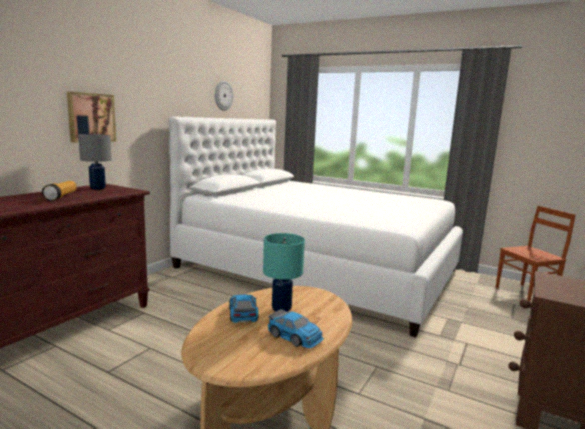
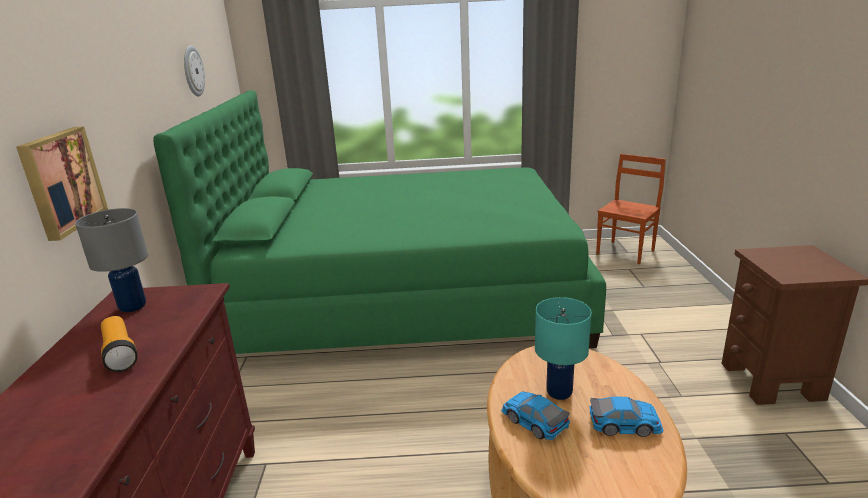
camera: 30 degrees left, 10 degrees up
(318, 268) = (405, 296): white bed -> green bed

